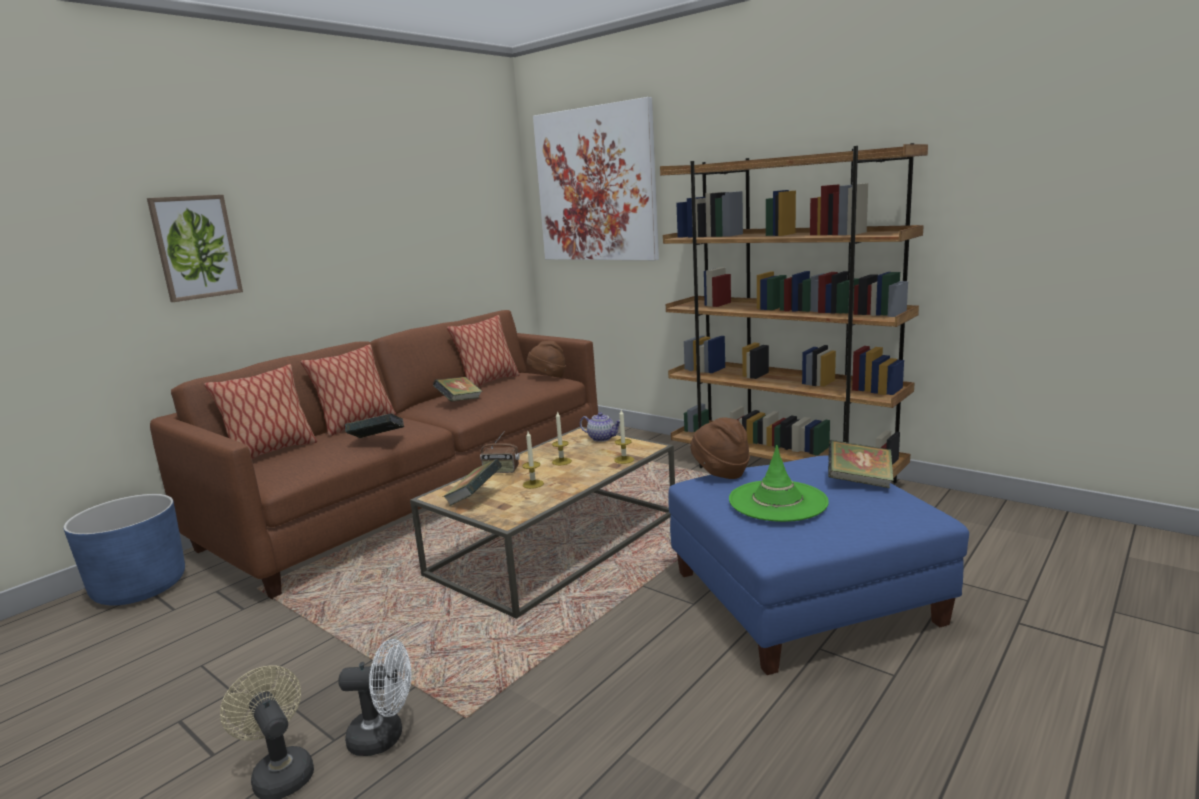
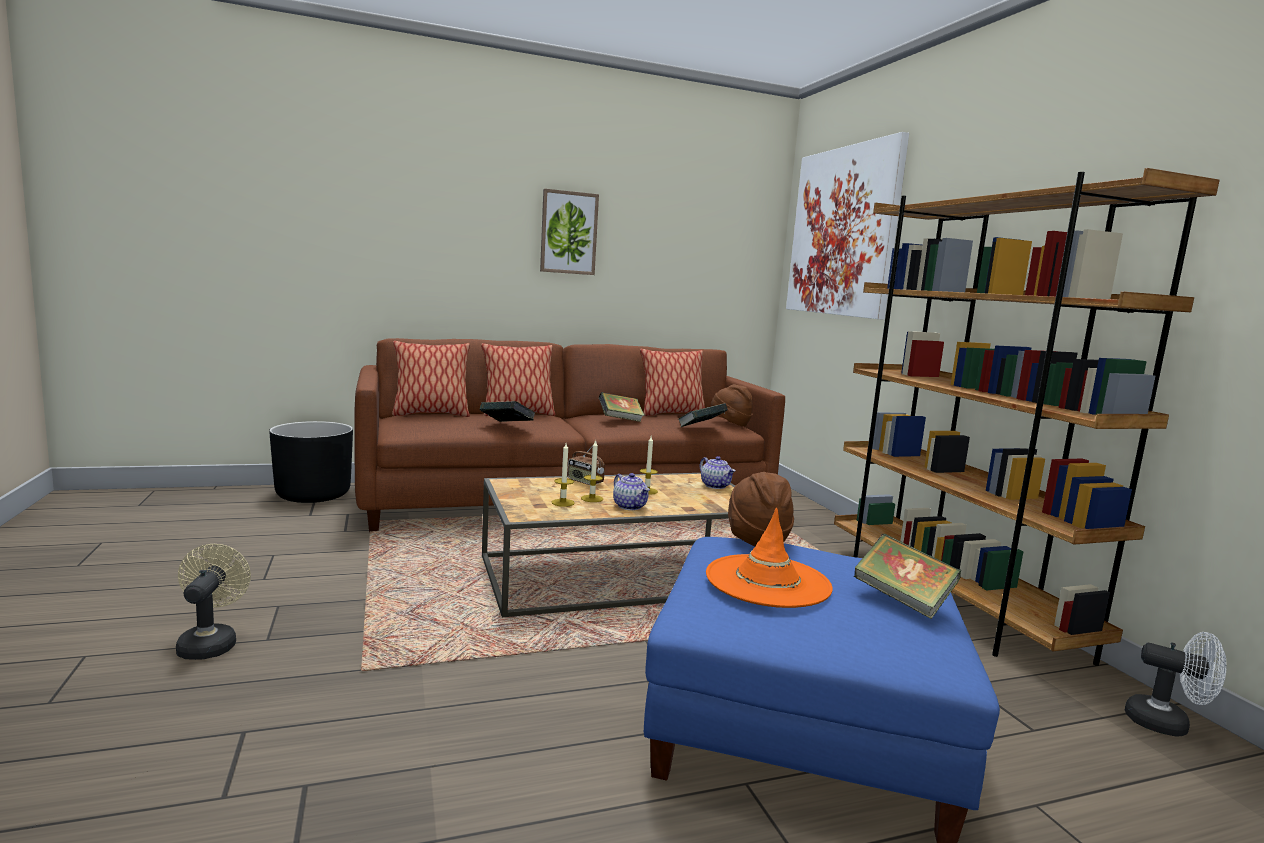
camera: 30 degrees right, 5 degrees down
(140, 587) = (313, 495): blue planter -> black planter
(196, 247) = (434, 234): picture -> picture (568, 233)
(385, 736) = (296, 654): white fan -> white fan (1167, 724)
(474, 498) = (528, 492): book -> book (701, 428)
(573, 480) = (630, 506): none -> teapot
(624, 460) = (704, 507): candle -> candle (563, 502)
(777, 501) = (767, 581): green hat -> orange hat

